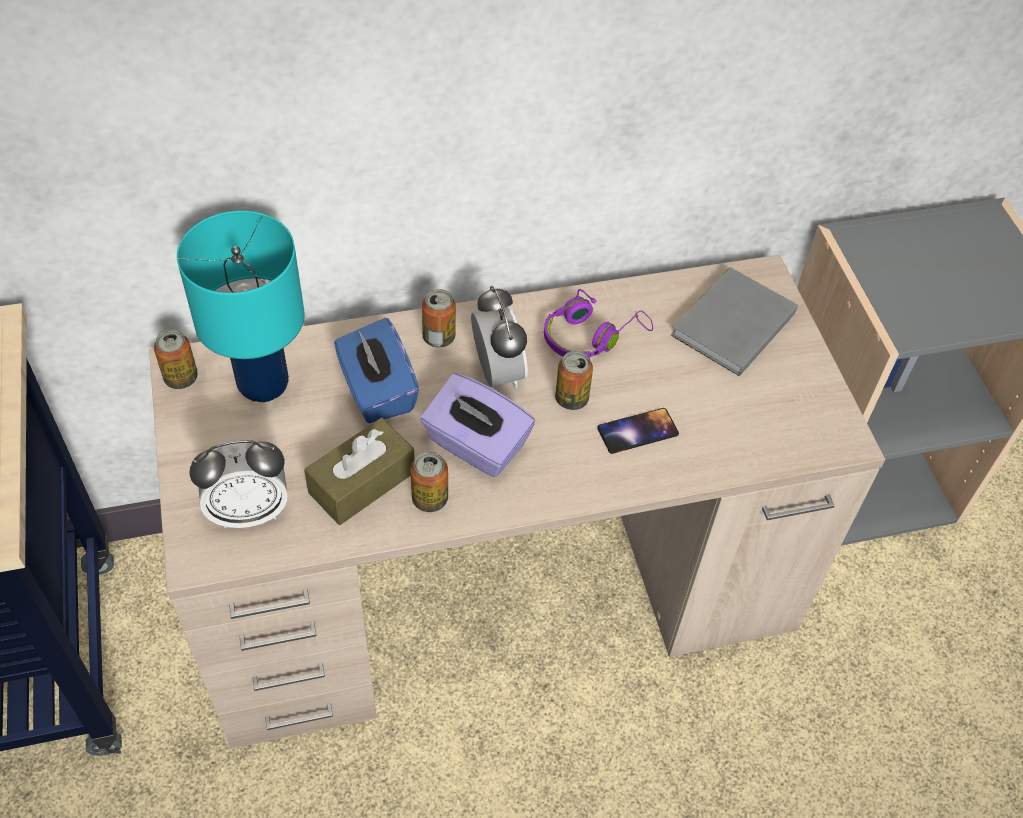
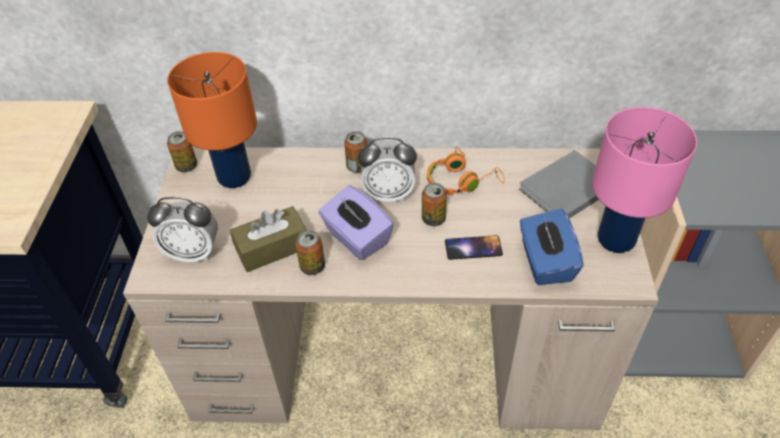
camera: 20 degrees right, 5 degrees down
(266, 384) = (236, 178): turquoise table lamp -> orange table lamp
(377, 391) = (304, 193): blue tissue box -> blue tissue box (545, 262)
(497, 372) = (388, 194): alarm clock -> alarm clock turned 90 degrees clockwise
(591, 337) = (461, 181): purple headphones -> orange headphones
(816, 387) = (617, 240): none -> pink table lamp

